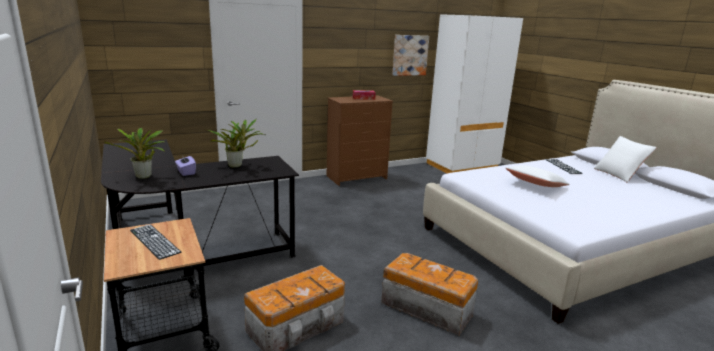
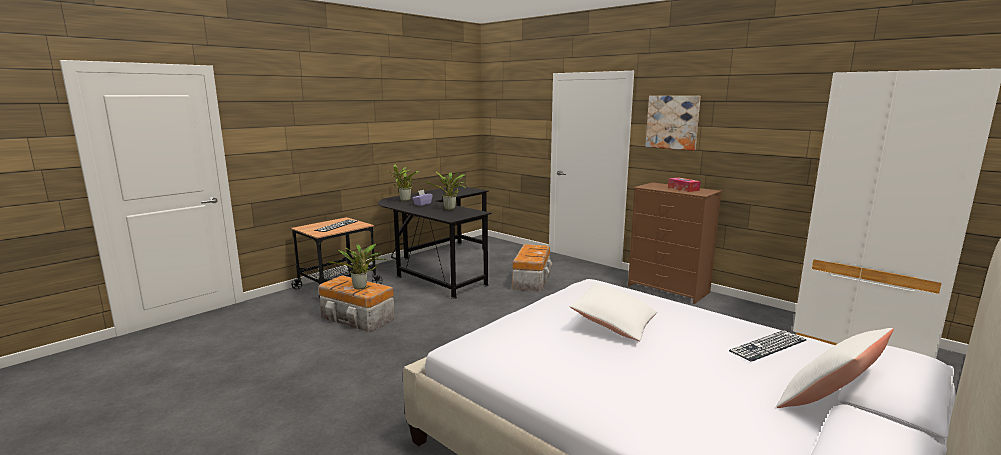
camera: 70 degrees right, 5 degrees down
(311, 283) = (361, 288): none -> potted plant
(410, 55) = (786, 139): picture -> picture (672, 122)
(426, 308) = (405, 362): storage box -> storage box (532, 280)

